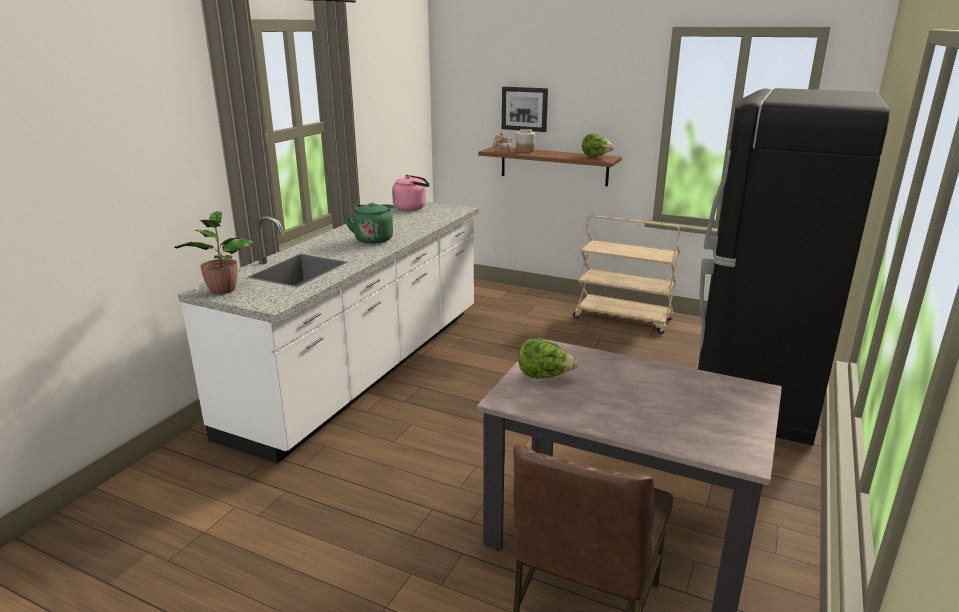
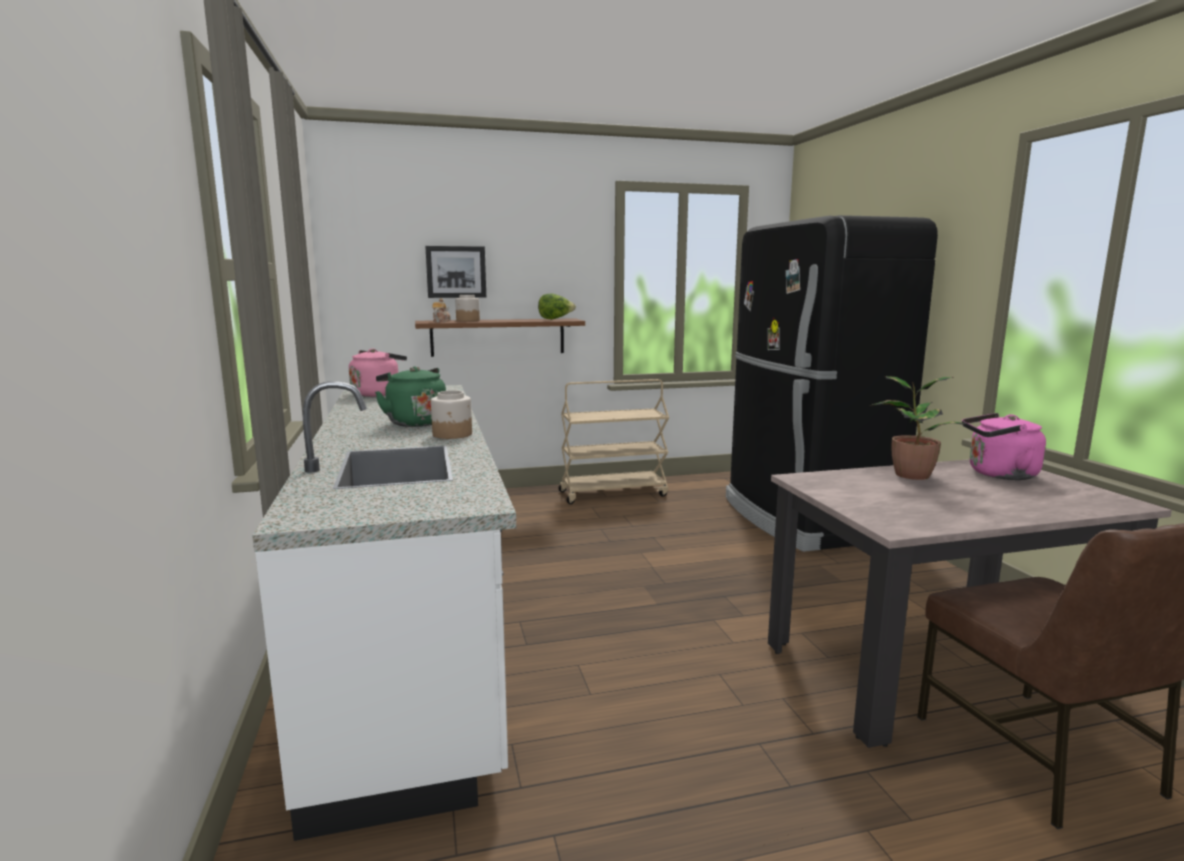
camera: 40 degrees left, 10 degrees down
(222, 289) = (332, 509): potted plant -> potted plant (909, 474)
(369, 254) = (452, 434): none -> jar
(544, 376) = (865, 499): lettuce -> none
(716, 398) = (998, 474): none -> pink kettle

